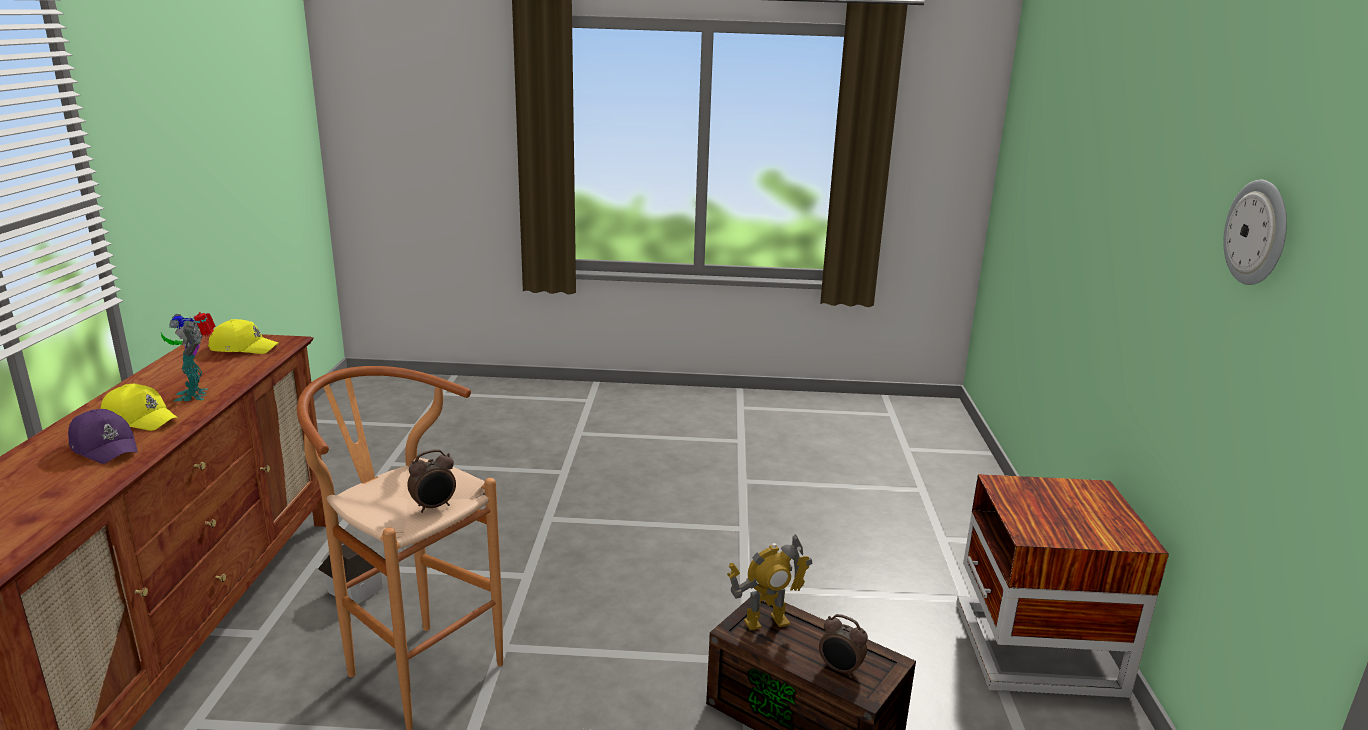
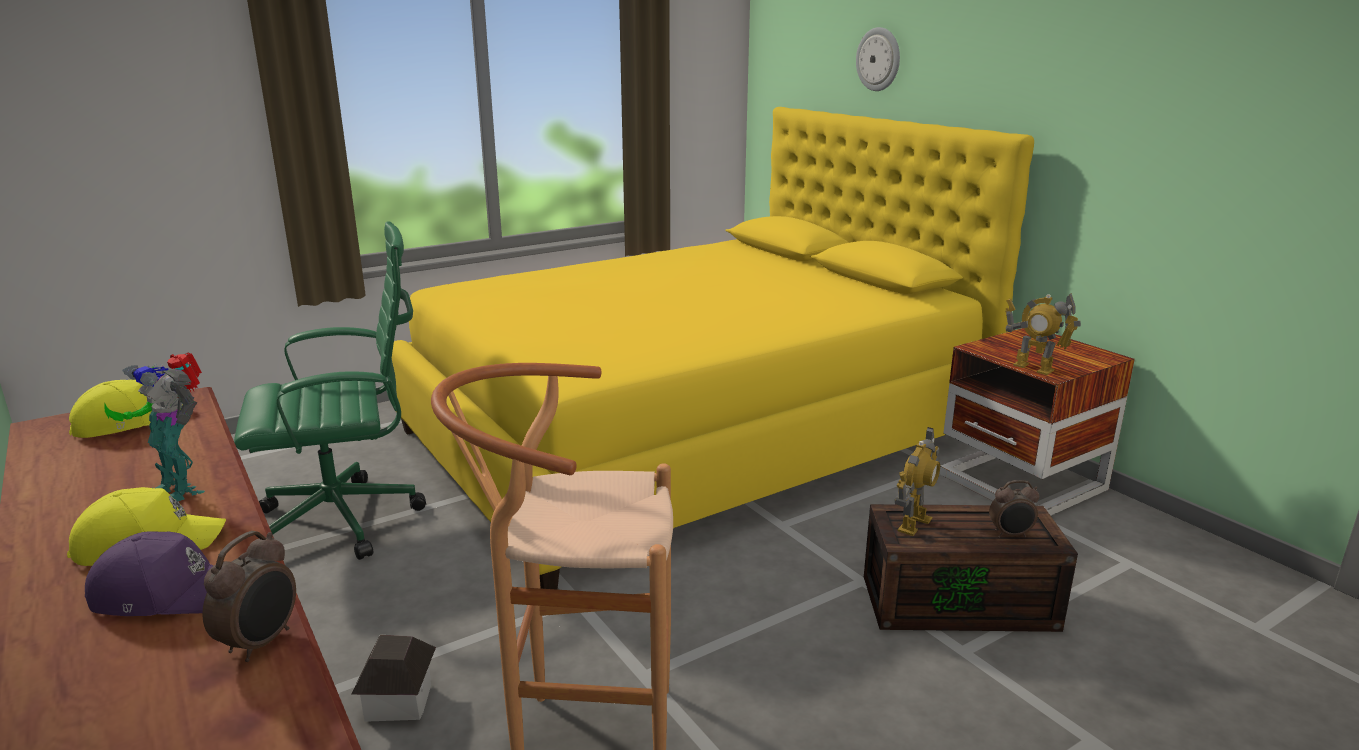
camera: 35 degrees left, 0 degrees up
(434, 507) = (637, 514): alarm clock -> alarm clock (262, 642)
(465, 460) = (347, 519): none -> green office chair
(776, 485) = (695, 435): none -> yellow bed
(1021, 522) = (1033, 368): none -> toy robot
(1257, 232) = (1190, 78): wall clock -> wall clock (879, 59)

